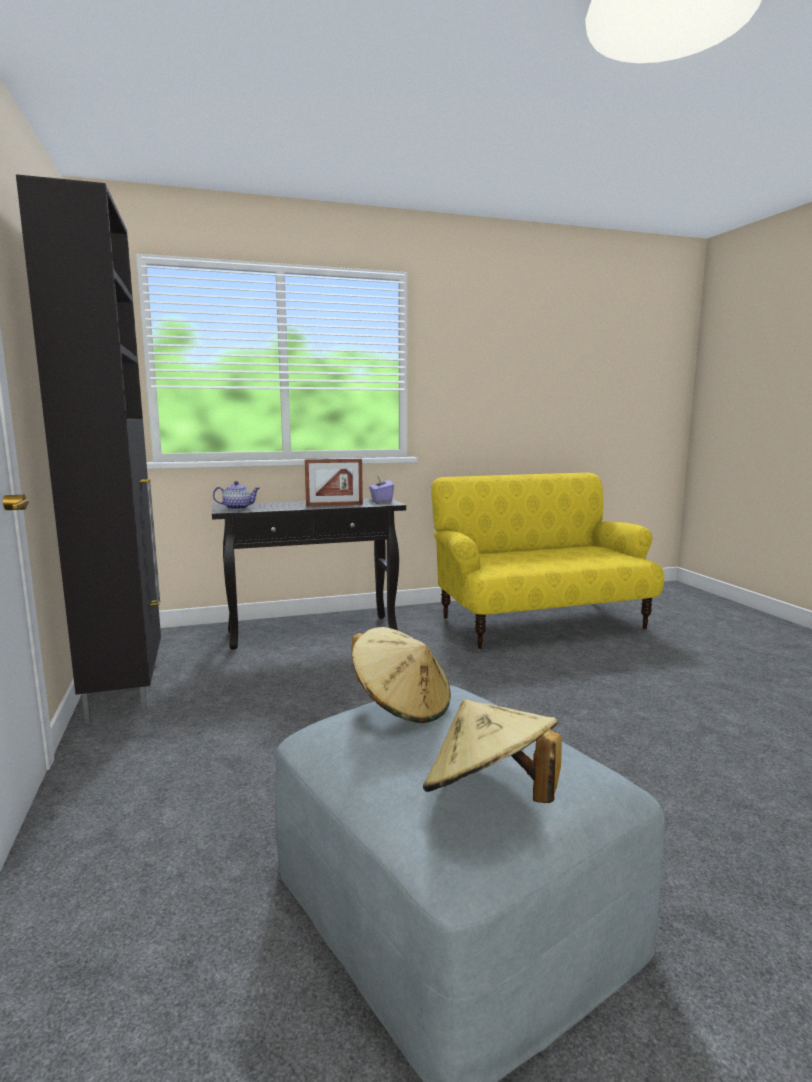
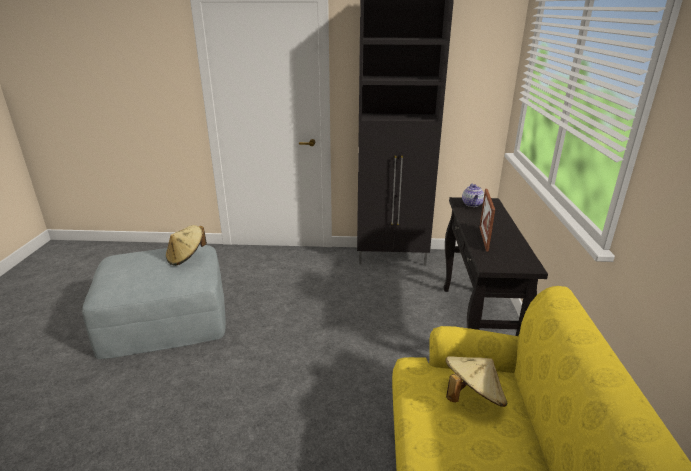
camera: 110 degrees right, 15 degrees up
(381, 500) = (517, 264): purple tissue box -> none
(489, 796) = (118, 260): beige hat -> beige hat (472, 397)

